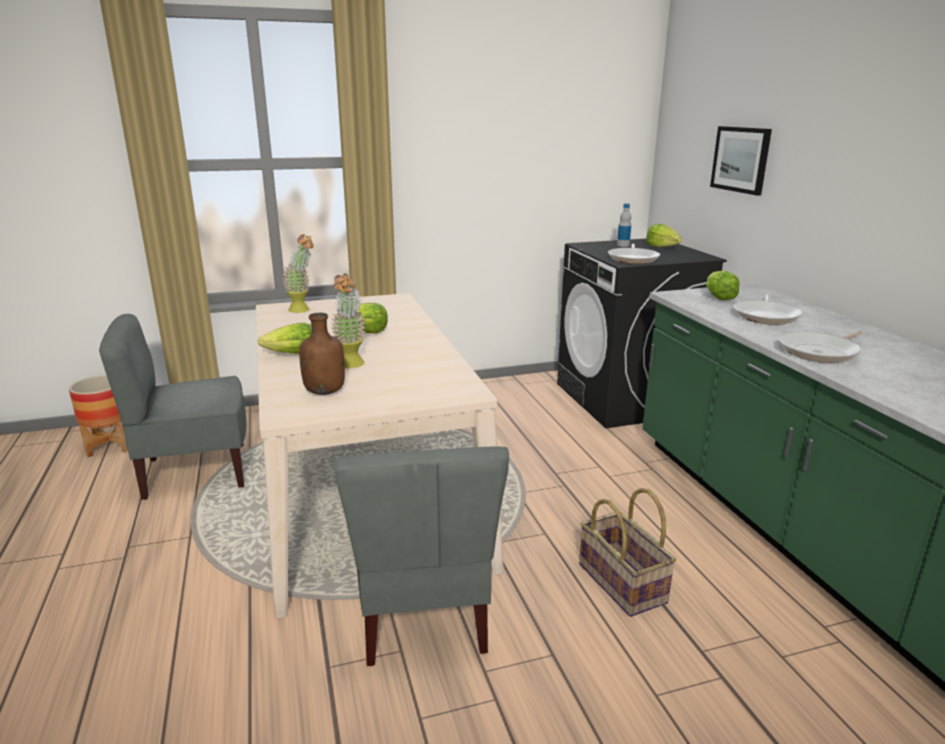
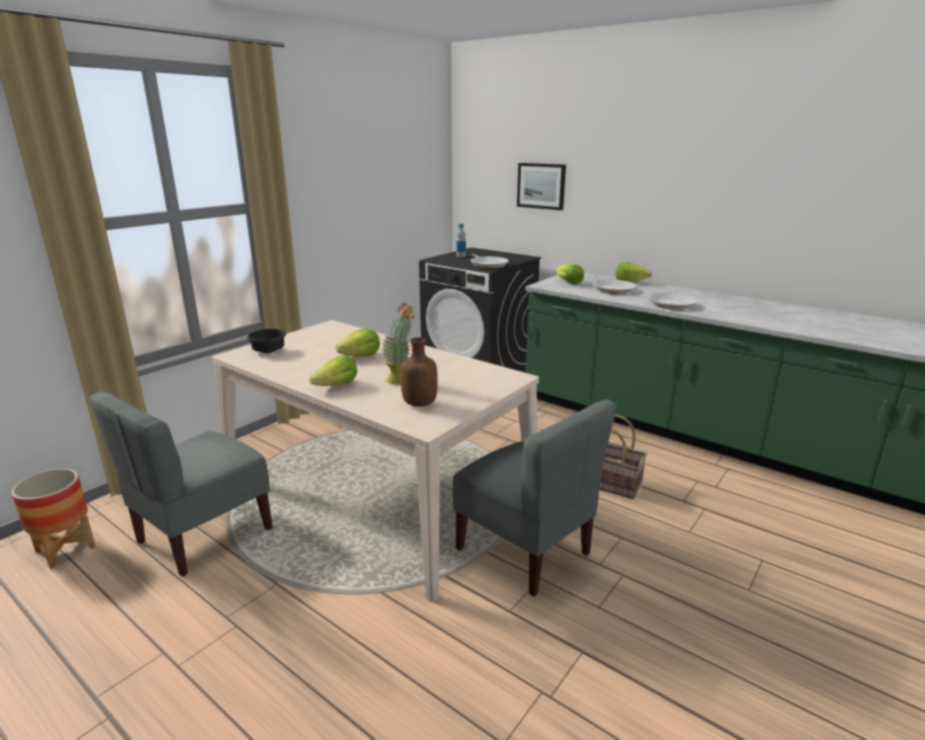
camera: 35 degrees left, 0 degrees up
(303, 310) = (269, 351): potted plant -> black bowl
(663, 247) = (488, 254): lettuce -> lettuce (630, 281)

